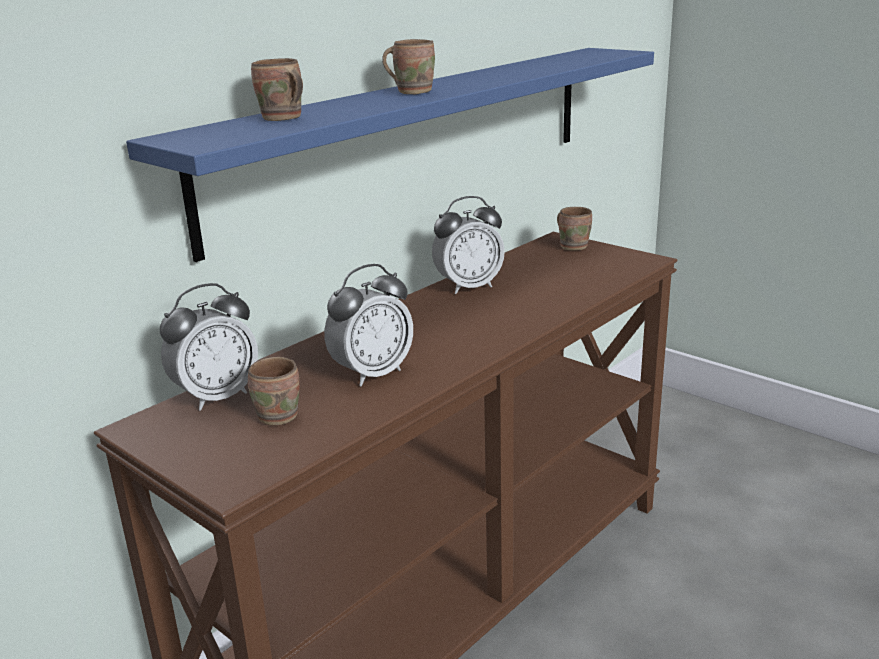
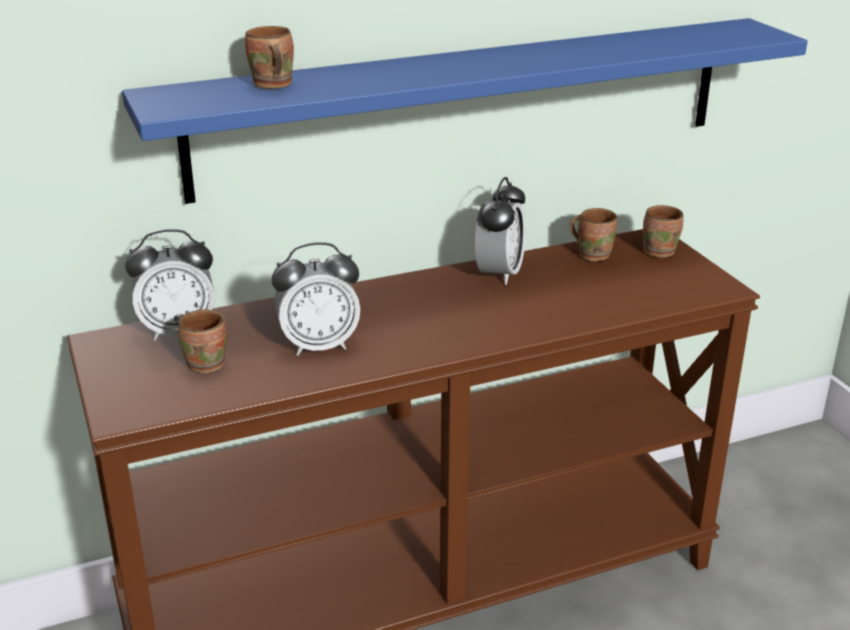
camera: 25 degrees right, 5 degrees up
(412, 91) = (440, 66): brown mug -> brown mug (593, 254)
(468, 287) = (499, 274): alarm clock -> alarm clock turned 75 degrees counterclockwise

